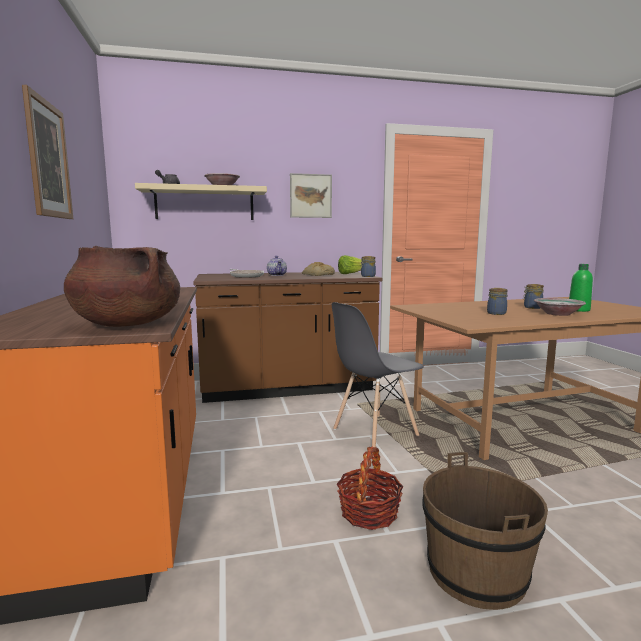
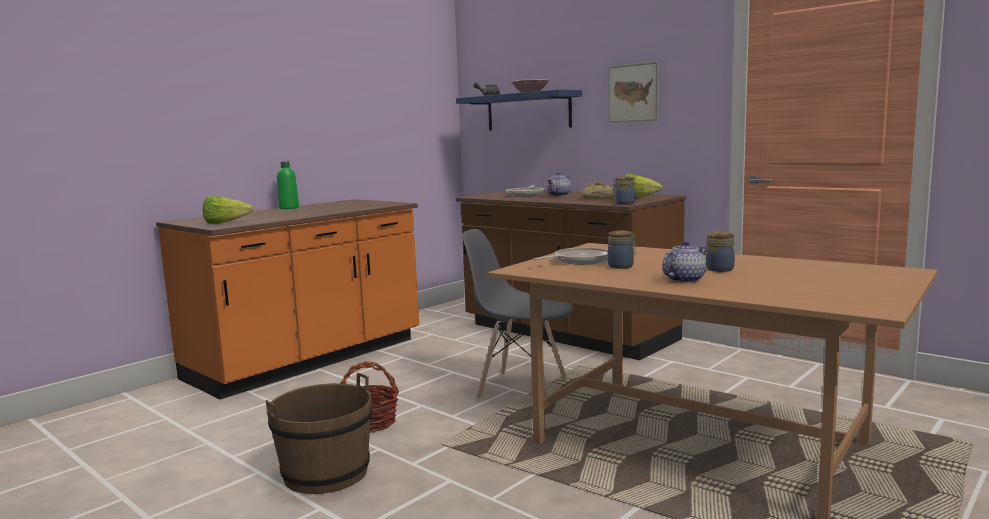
camera: 55 degrees right, 0 degrees up
(48, 160) = (326, 100): picture -> none
(126, 324) = (225, 223): brown cooking pot -> lettuce
(204, 204) = (528, 111): beige shelf -> blue shelf
(462, 314) = (579, 261): none -> frying pan
(557, 314) = (684, 280): bowl -> teapot
(578, 310) = (756, 282): green bottle -> green bottle (289, 208)

